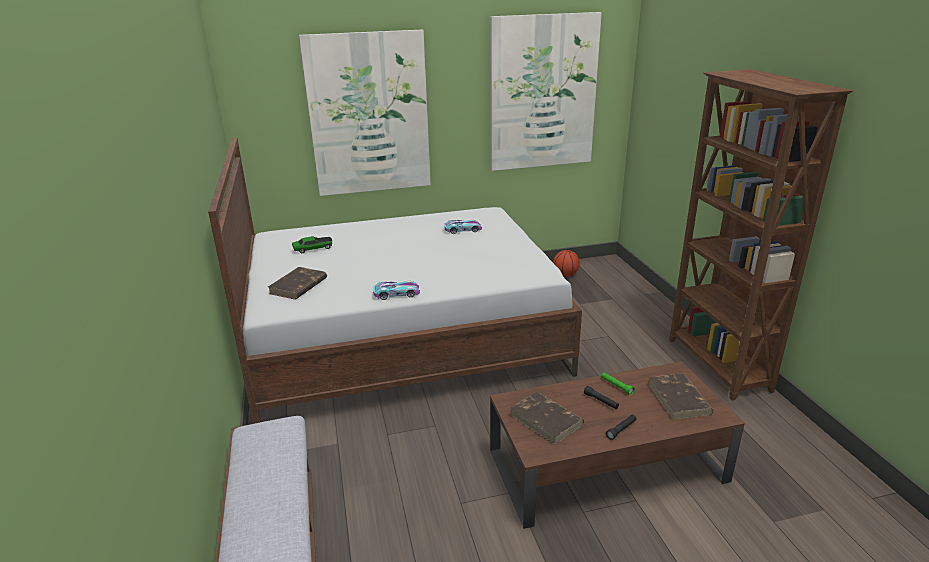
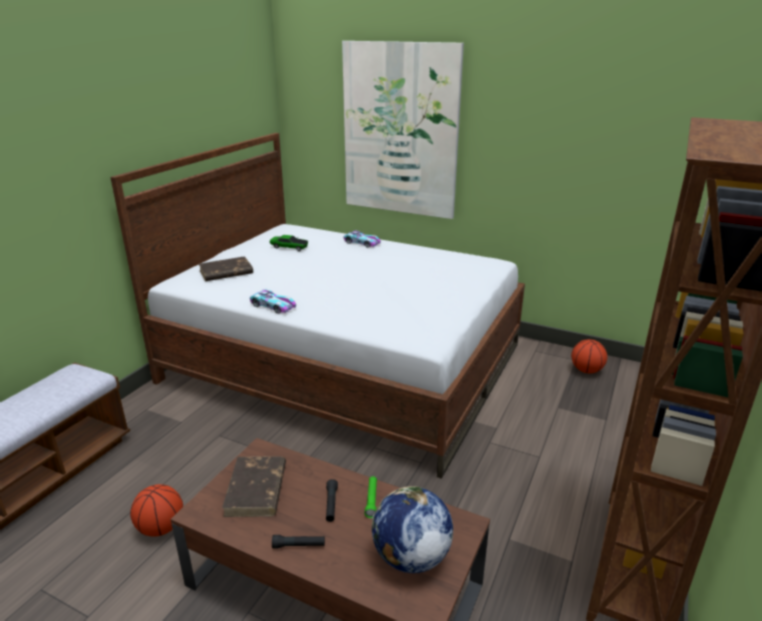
camera: 40 degrees right, 0 degrees up
(449, 513) = (161, 528): none -> basketball
(463, 230) = (431, 272): toy car -> toy car (362, 243)
(543, 93) = (605, 136): picture -> none
(679, 399) = (410, 557): brown book -> globe

